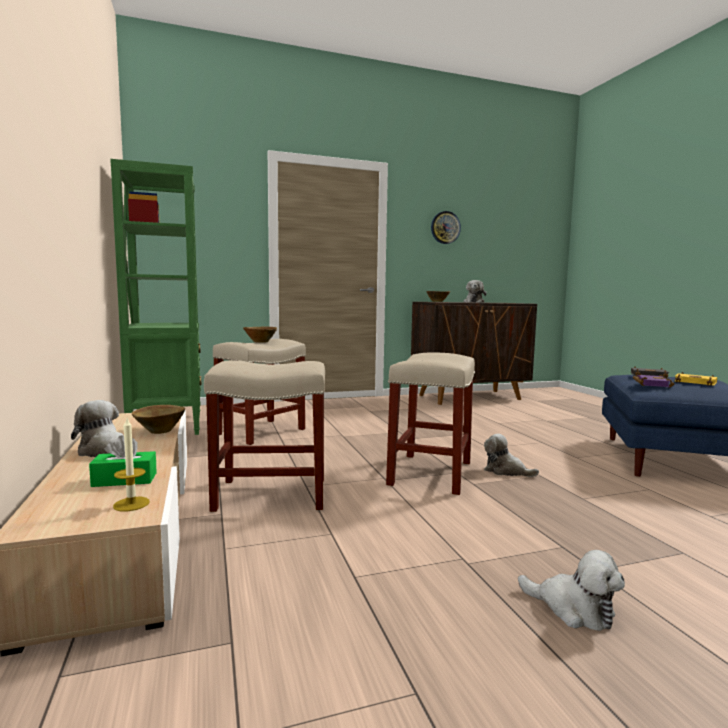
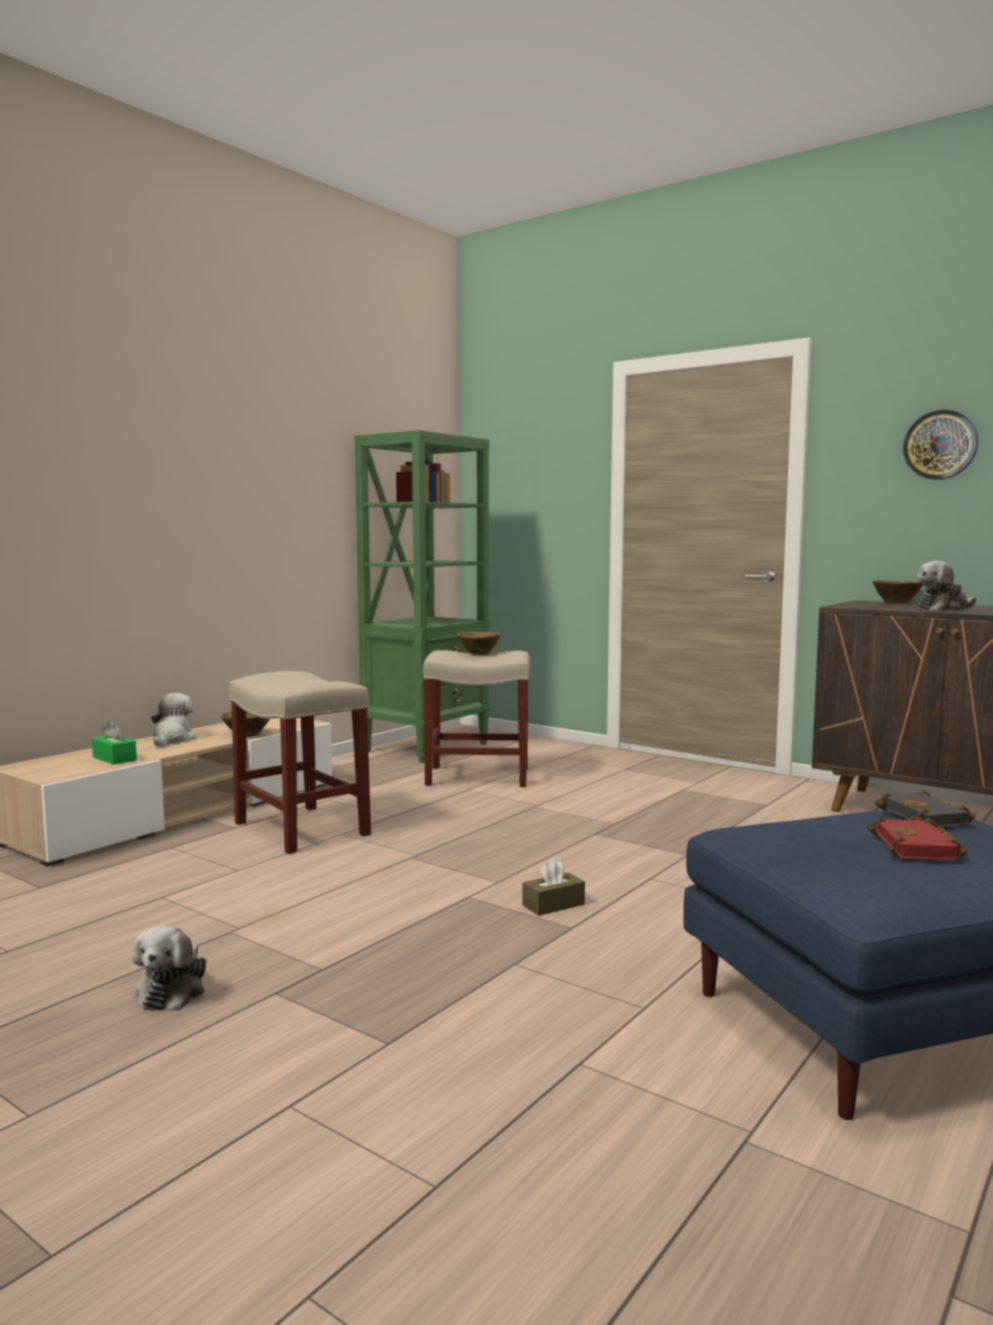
camera: 55 degrees right, 0 degrees up
(131, 504) = (69, 771): candle -> none
(430, 472) = (473, 870): beige stool -> none
(506, 471) = (553, 905): plush toy -> brown tissue box
(650, 384) = (804, 822): purple book -> none
(696, 382) = (919, 848): yellow book -> red book

